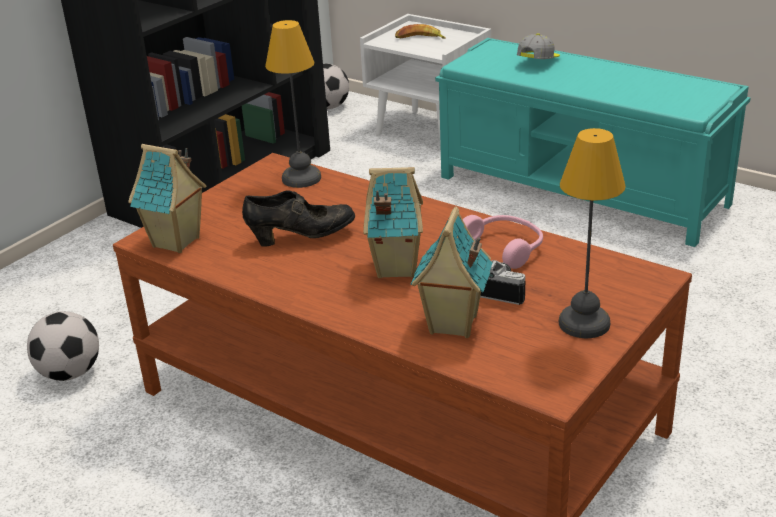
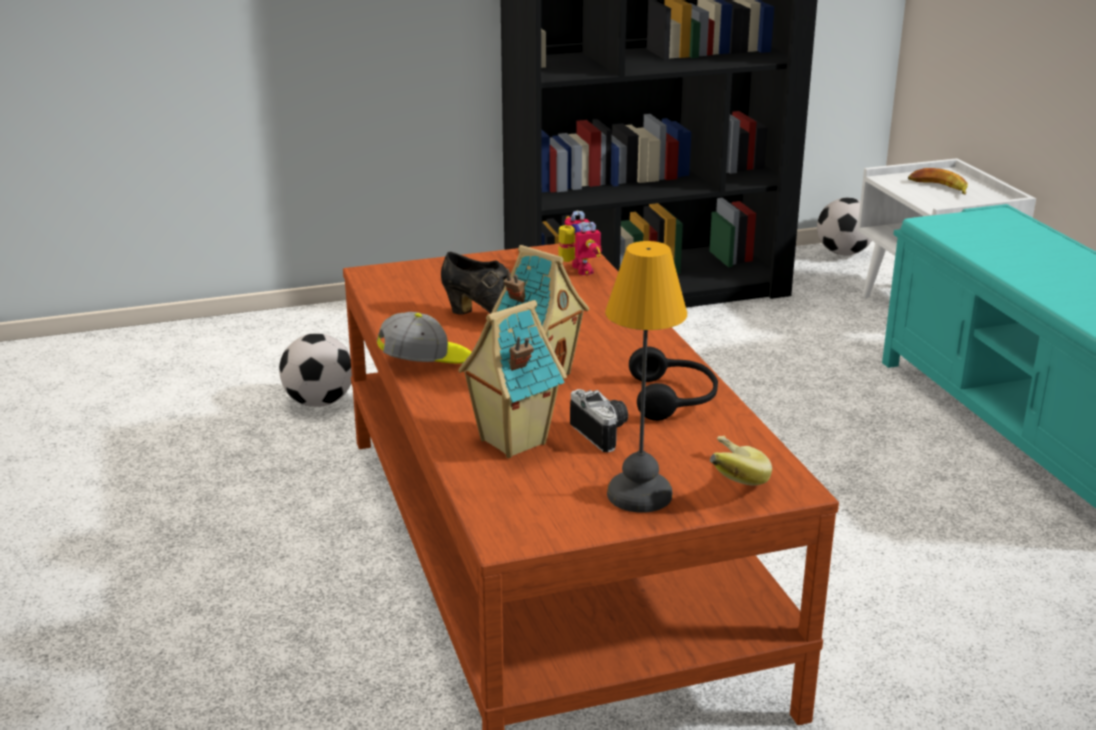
camera: 35 degrees right, 5 degrees down
(177, 243) = (391, 285): toy house -> none
(300, 178) = (576, 270): table lamp -> toy robot
(506, 247) = (674, 399): pink headphones -> black headphones
(538, 62) = (1028, 244): cap -> cap (426, 361)
(618, 290) = (727, 482): none -> banana

